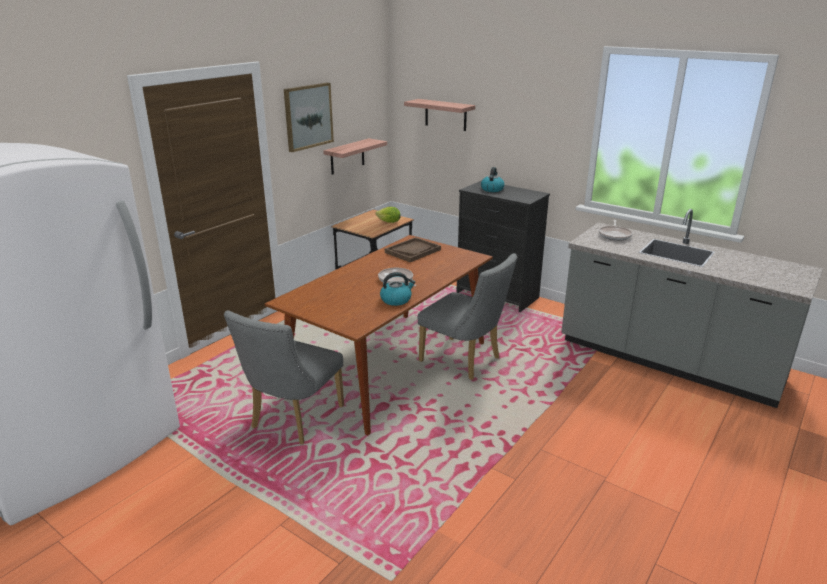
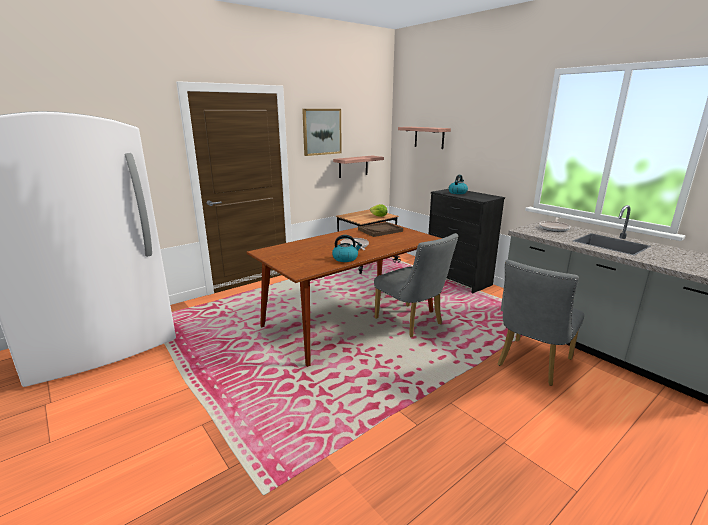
camera: 15 degrees right, 5 degrees down
(293, 420) = (257, 347): grey chair -> grey chair (531, 364)

